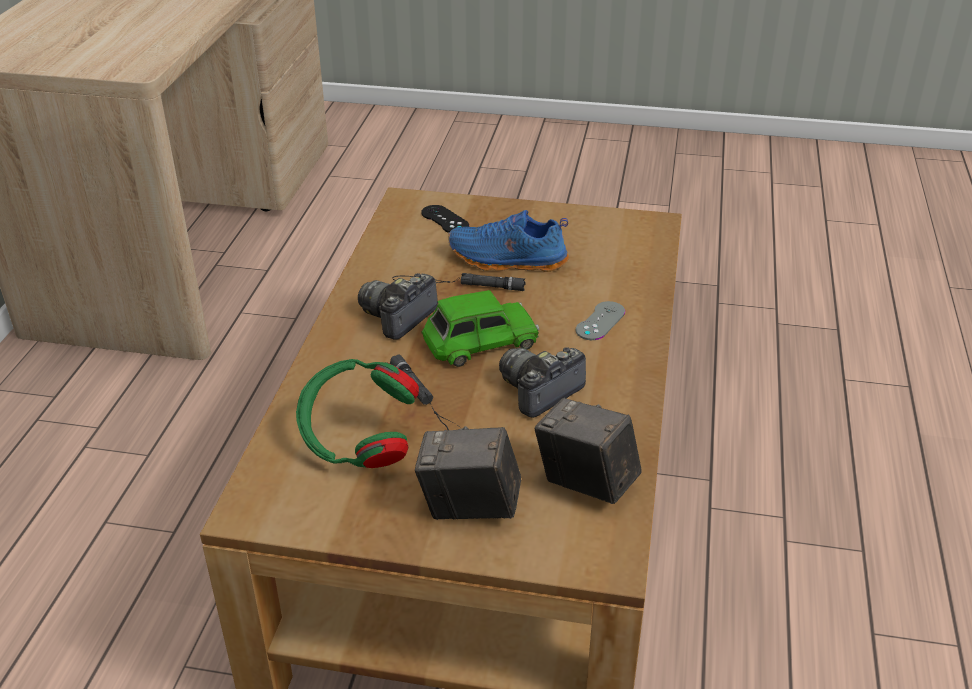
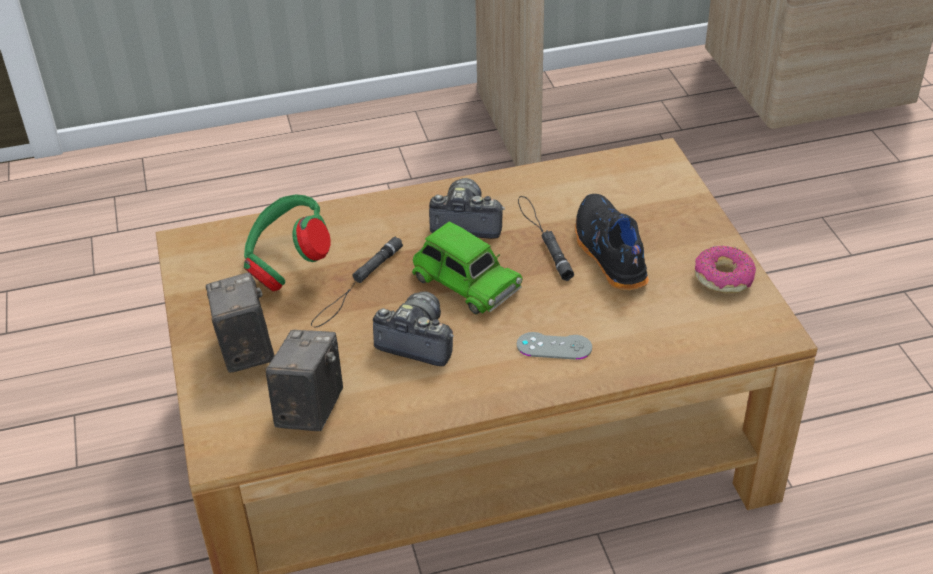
camera: 65 degrees right, 5 degrees up
(445, 219) = (645, 191): black game controller -> none
(507, 261) = (608, 253): blue shoe -> black shoe
(579, 222) = (723, 277): none -> donut

